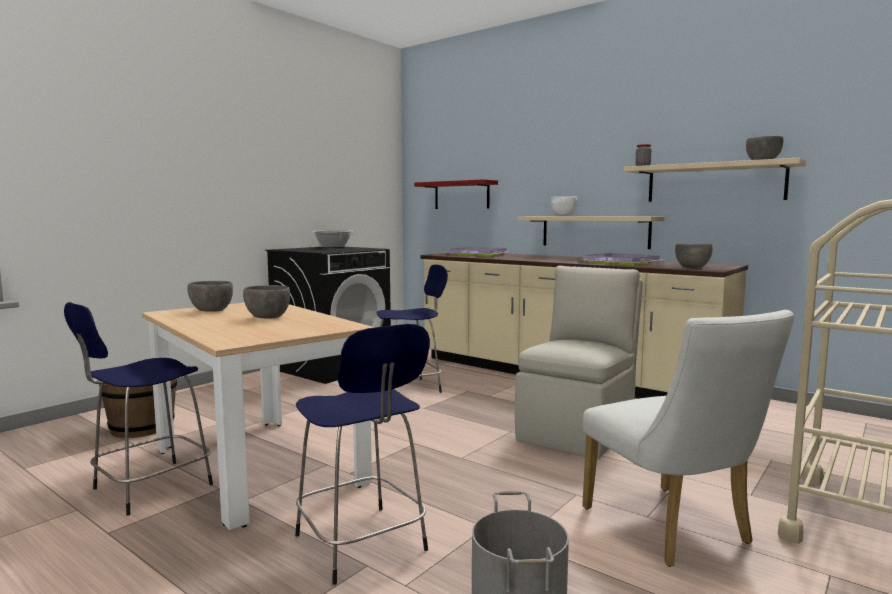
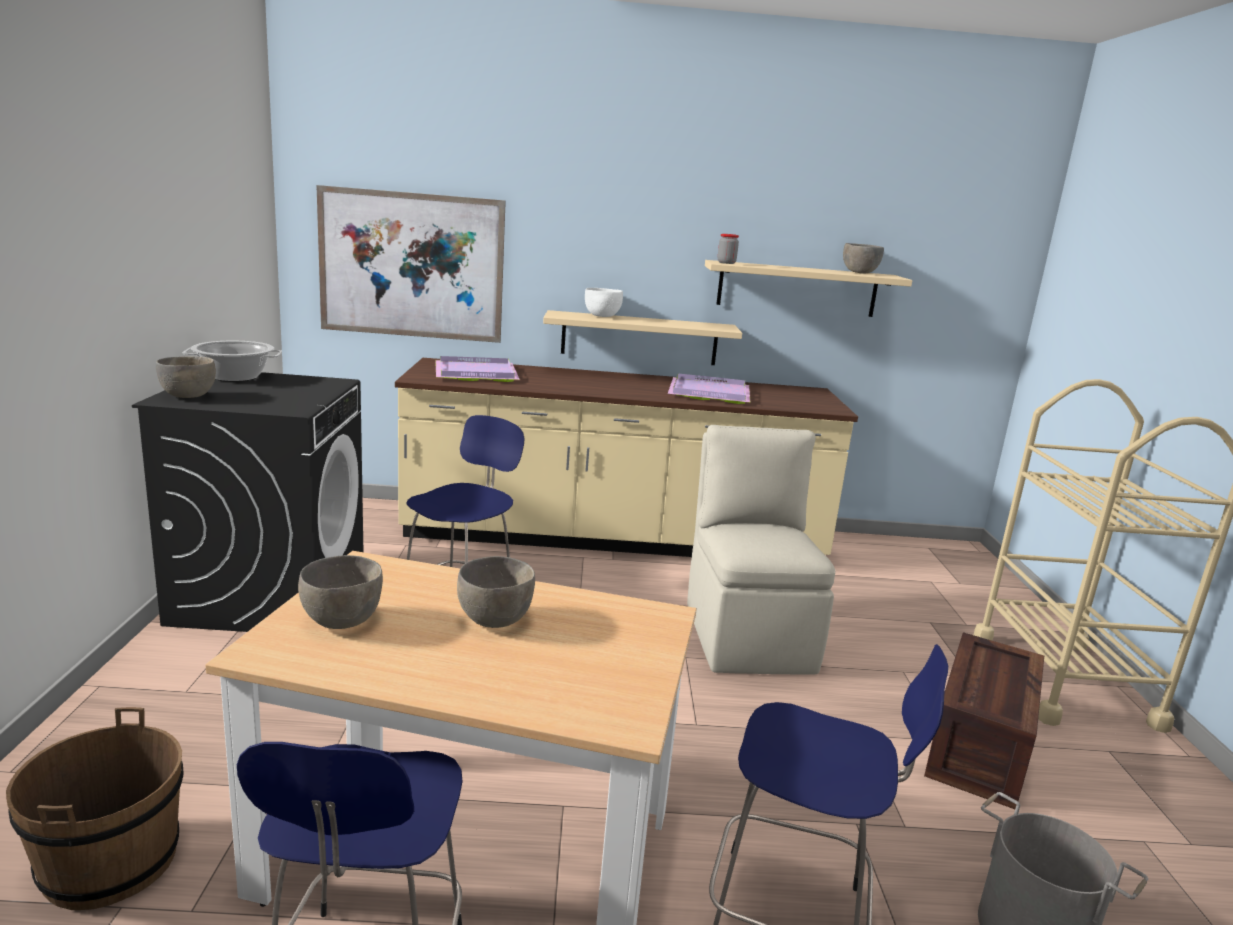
camera: 40 degrees left, 10 degrees up
(461, 195) = (411, 265): red shelf -> picture
(673, 530) = (980, 749): white chair -> crate
(692, 267) = (807, 405): grey bowl -> grey bowl (188, 396)

